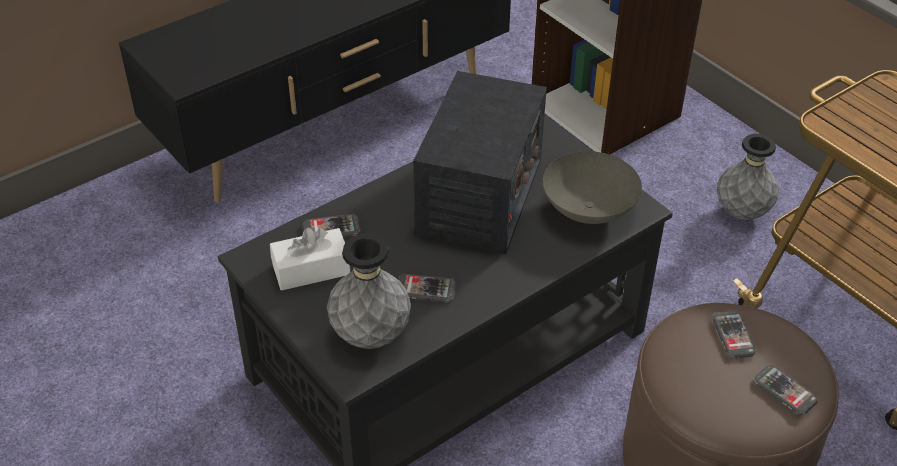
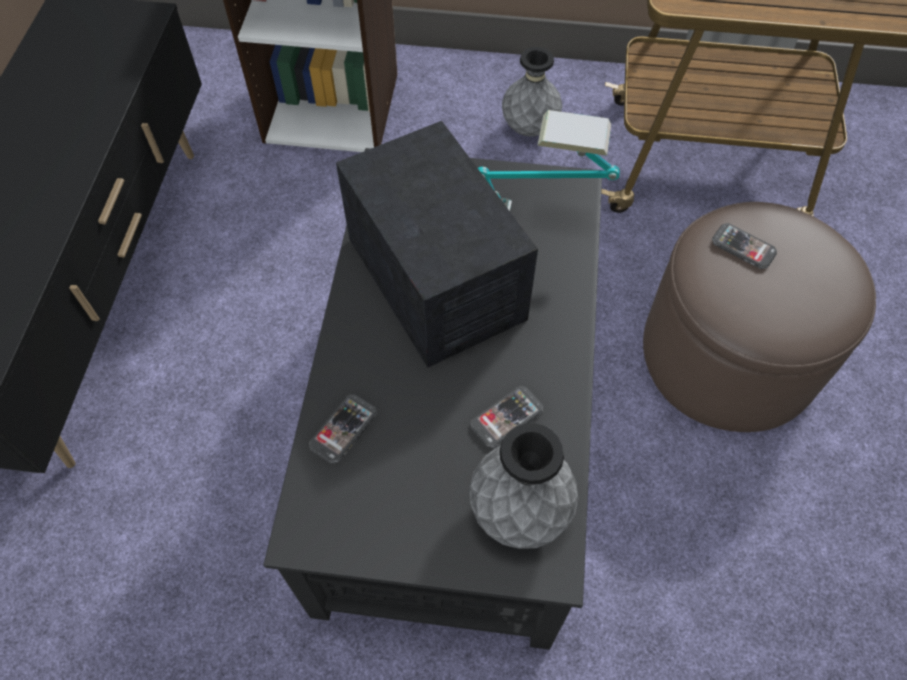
camera: 45 degrees left, 15 degrees up
(311, 270) = (379, 492): white tissue box -> none
(589, 209) = (539, 218): grey bowl -> table lamp
(784, 391) = (826, 266): phone -> none

